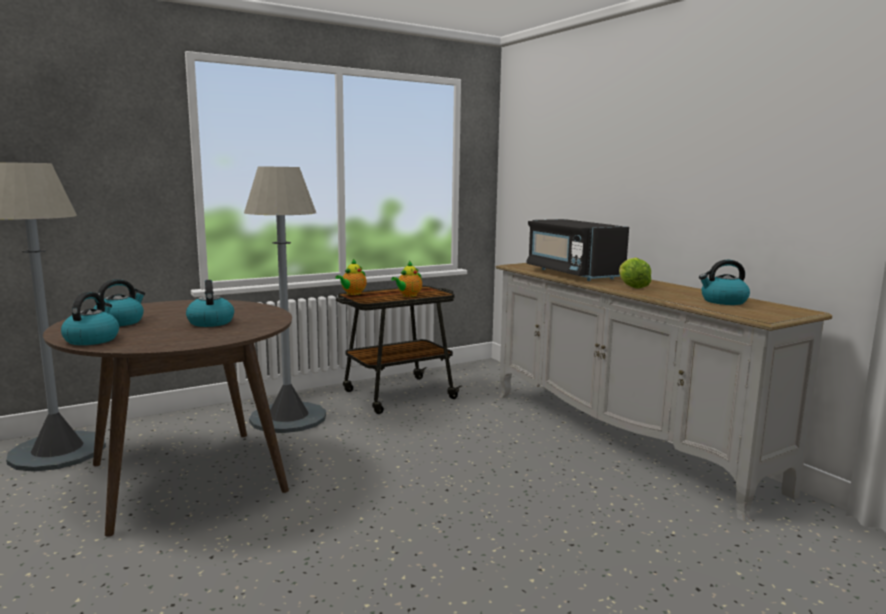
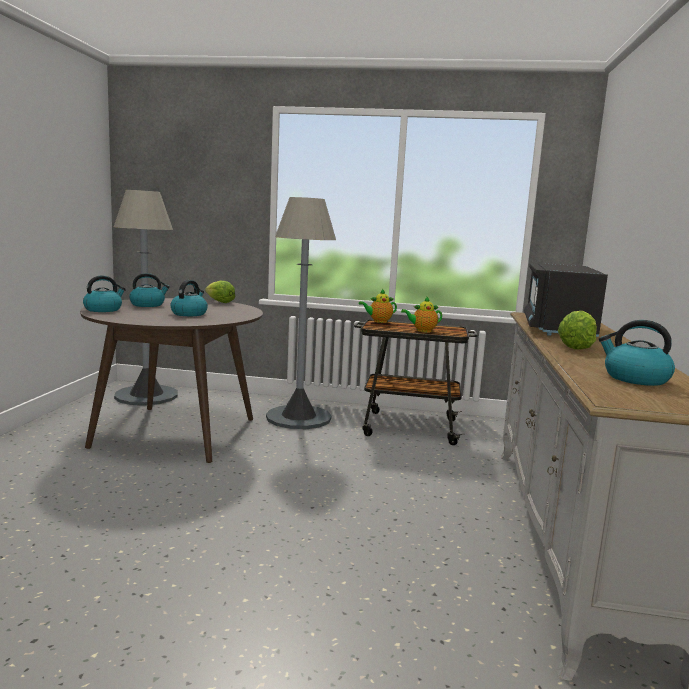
camera: 40 degrees right, 0 degrees up
(186, 302) = (220, 302): none -> lettuce

